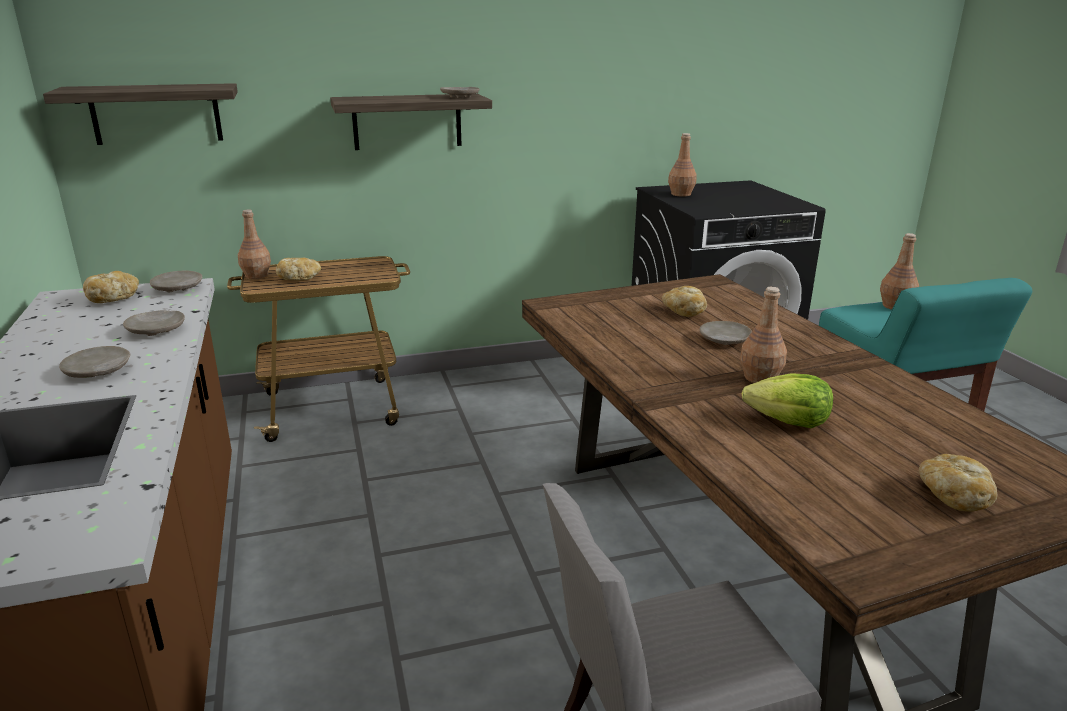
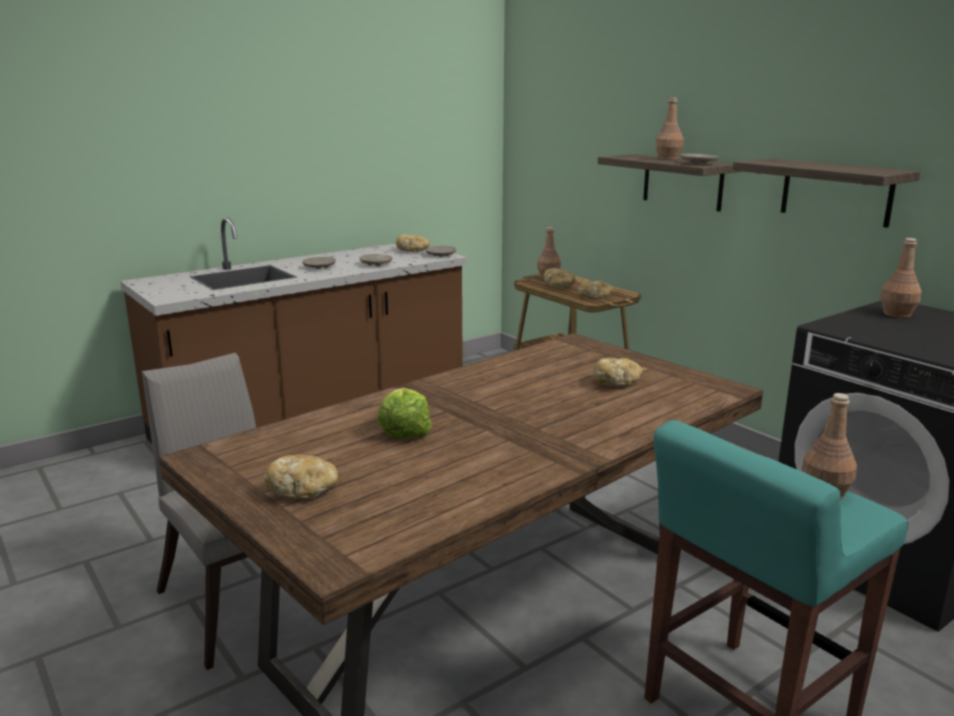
camera: 70 degrees right, 5 degrees down
(156, 114) = (545, 154): shelf -> shelf (836, 192)
(369, 274) = (594, 298): none -> bread
(723, 340) = (561, 401): beige plate -> none
(760, 377) = (486, 418): brown bottle -> brown bottle (668, 159)

